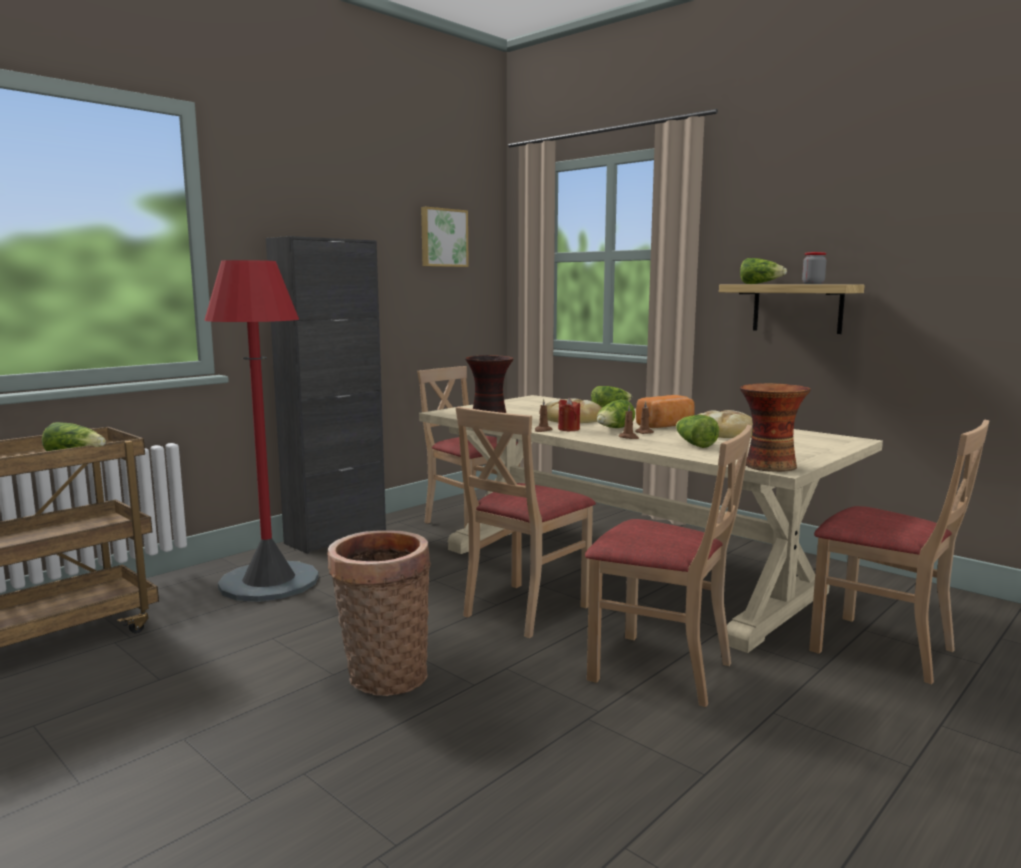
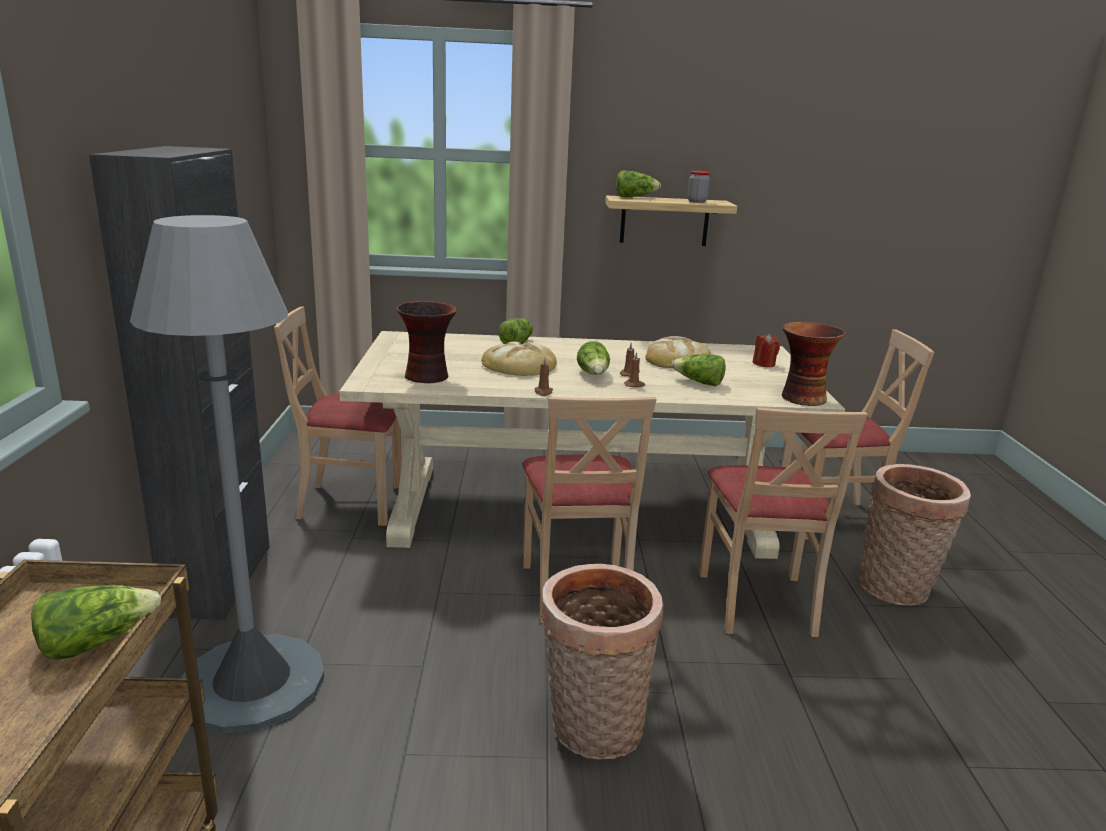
camera: 45 degrees left, 10 degrees up
(269, 582) = (252, 682): red floor lamp -> grey floor lamp
(443, 238) = (227, 125): picture -> none
(568, 429) = (560, 384): red candle -> red candle (764, 364)
(661, 669) = (758, 602): beige chair -> beige chair turned 105 degrees clockwise
(667, 426) = (619, 360): bread -> none
(845, 720) = (897, 589): none -> basket

